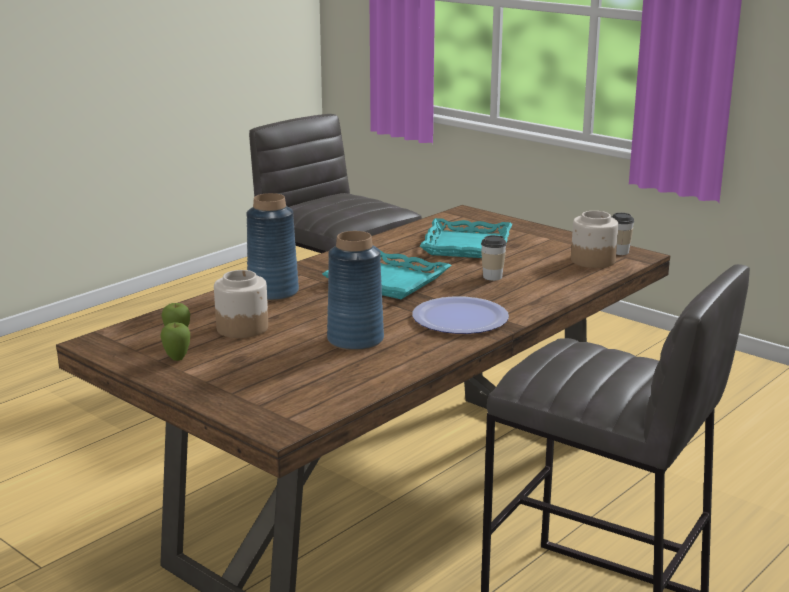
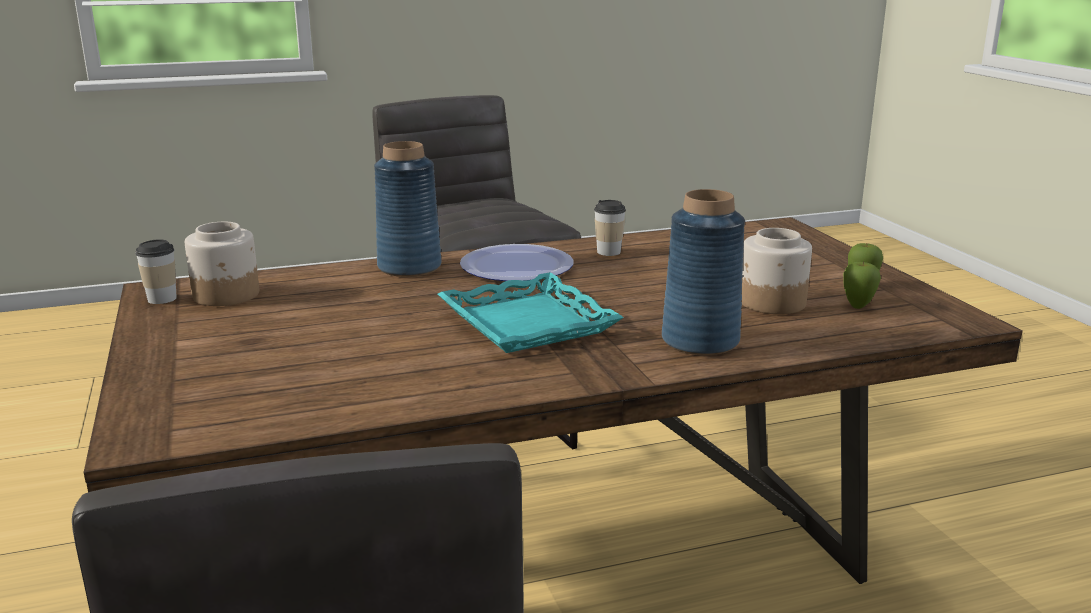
camera: 150 degrees left, 0 degrees up
(355, 340) = (653, 268): blue vase -> blue vase (409, 267)
(467, 246) = (314, 355): turquoise tray -> none
(492, 277) = (389, 301): cup -> cup (608, 252)

